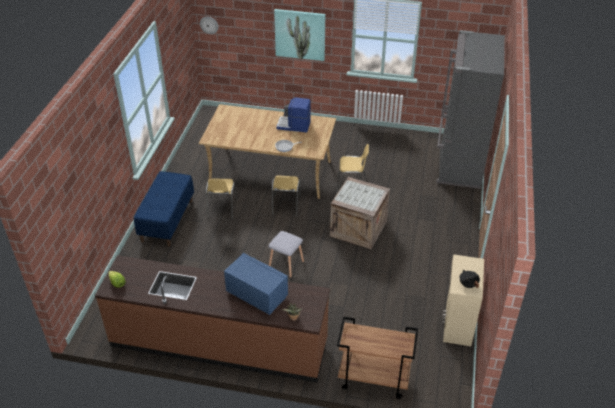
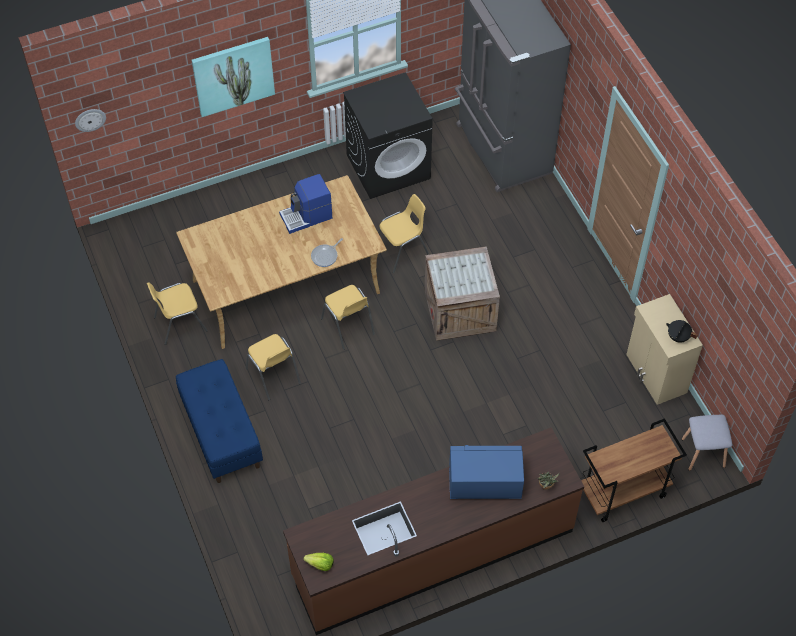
camera: 35 degrees left, 15 degrees up
(199, 163) = (179, 323): none -> yellow chair
(285, 264) = (418, 409): grey stool -> grey stool (702, 453)
(382, 145) = (388, 166): none -> black washing machine

